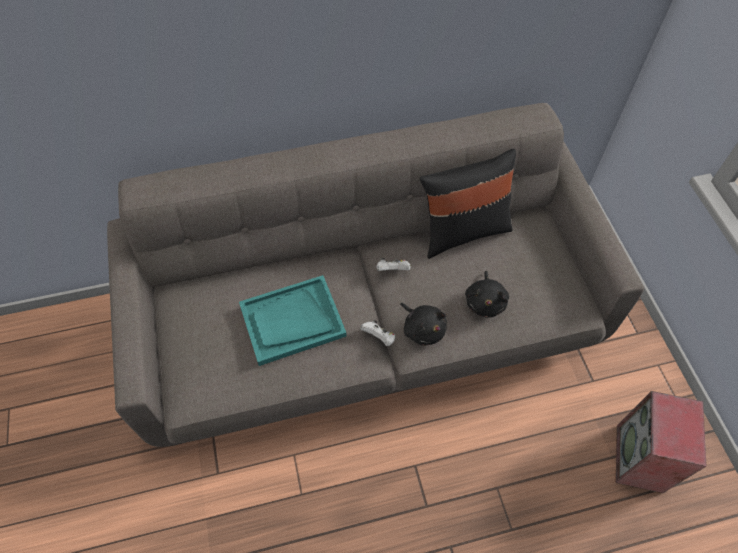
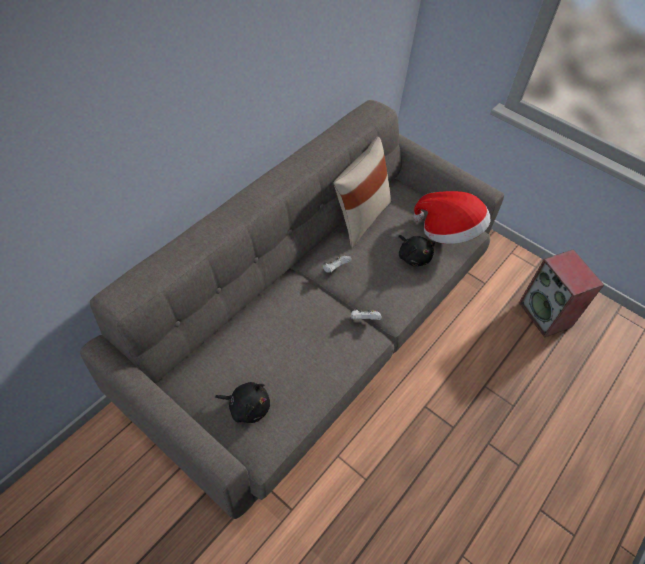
camera: 40 degrees left, 5 degrees down
(292, 321) = (295, 343): turquoise tray -> none
(423, 329) = (388, 297): black plush toy -> black plush toy (247, 407)
(463, 231) = (360, 218): black pillow -> beige pillow
(549, 297) = (448, 232): none -> hat

